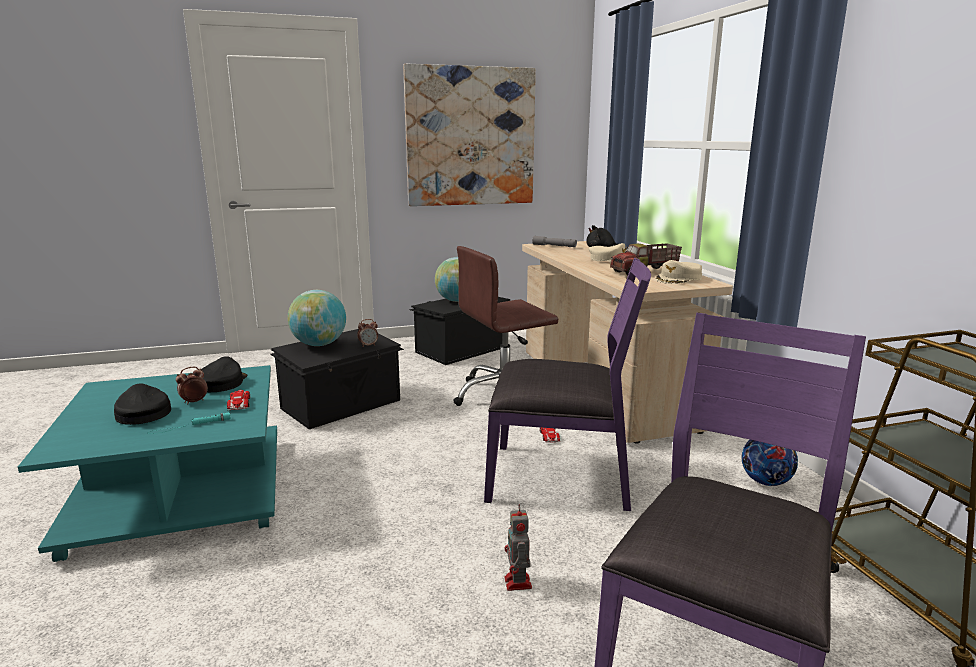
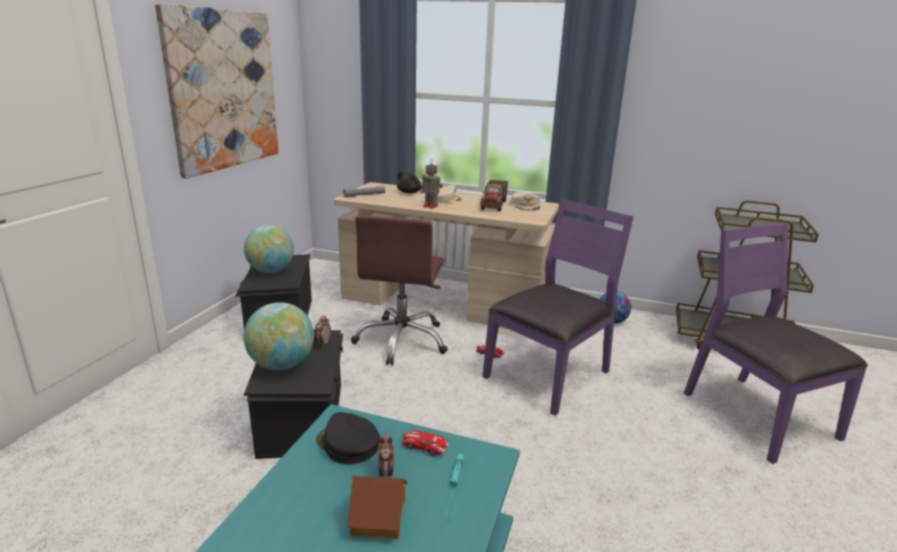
camera: 55 degrees left, 5 degrees up
(142, 413) = (379, 516): black cap -> toy house
(518, 583) = (659, 442): toy robot -> toy robot (431, 206)

